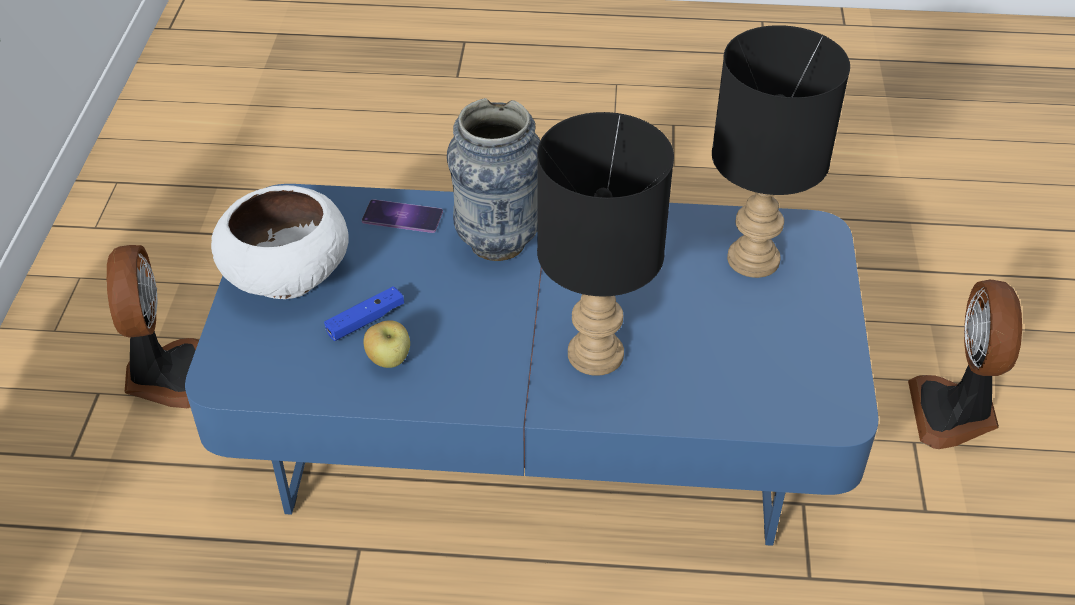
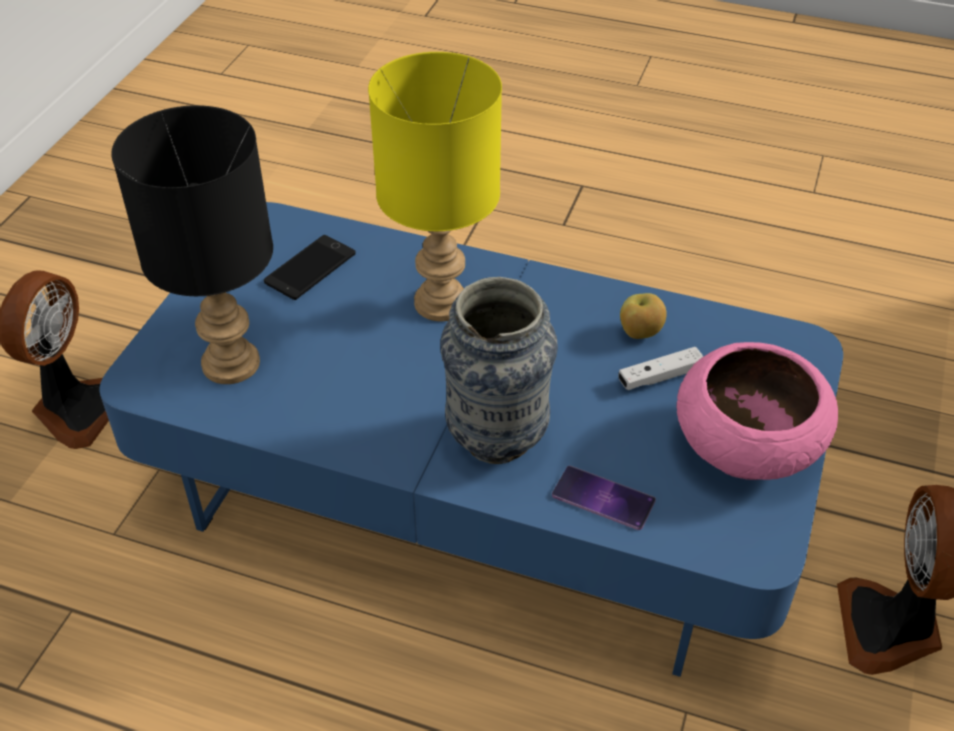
camera: 165 degrees left, 0 degrees up
(285, 274) = (748, 447): white bowl -> pink bowl
(365, 320) = (660, 377): blue game controller -> white game controller
(597, 353) = (439, 304): black table lamp -> yellow table lamp
(747, 367) = (310, 268): none -> phone

